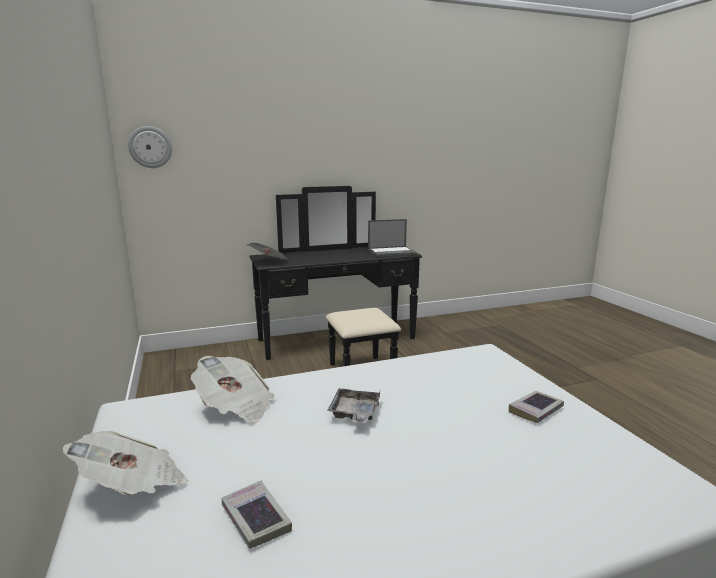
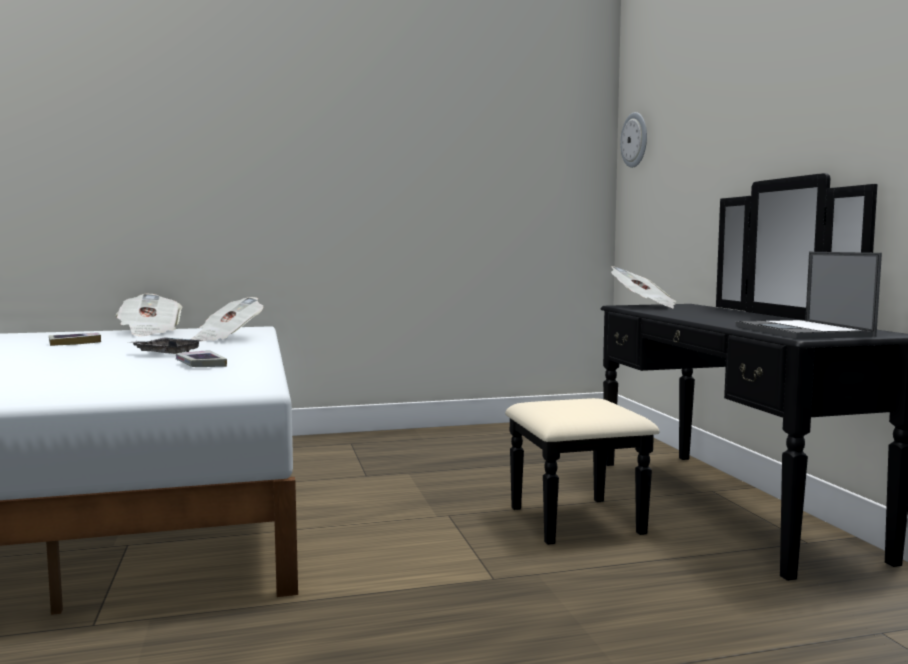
camera: 95 degrees right, 10 degrees down
(535, 410) = (64, 388): book -> book (201, 364)

